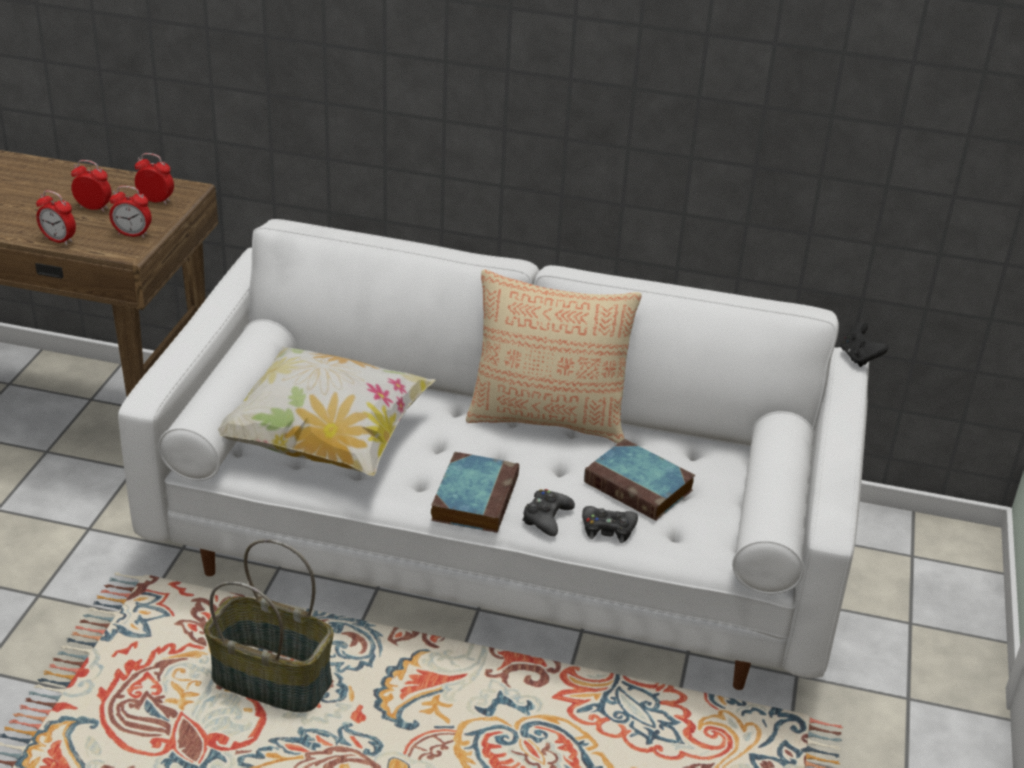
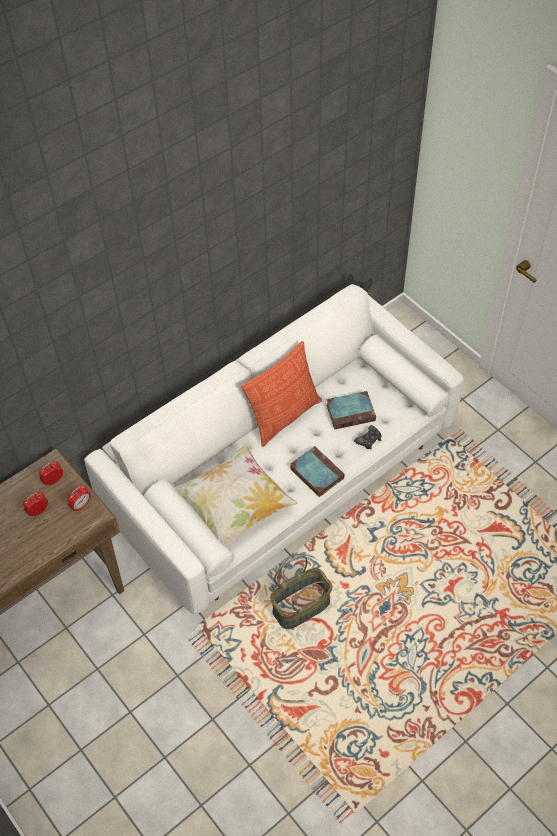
camera: 50 degrees left, 20 degrees up
(59, 240) = (61, 540): alarm clock -> none
(546, 518) = (347, 456): black game controller -> none
(548, 420) = (284, 416): beige pillow -> orange pillow

